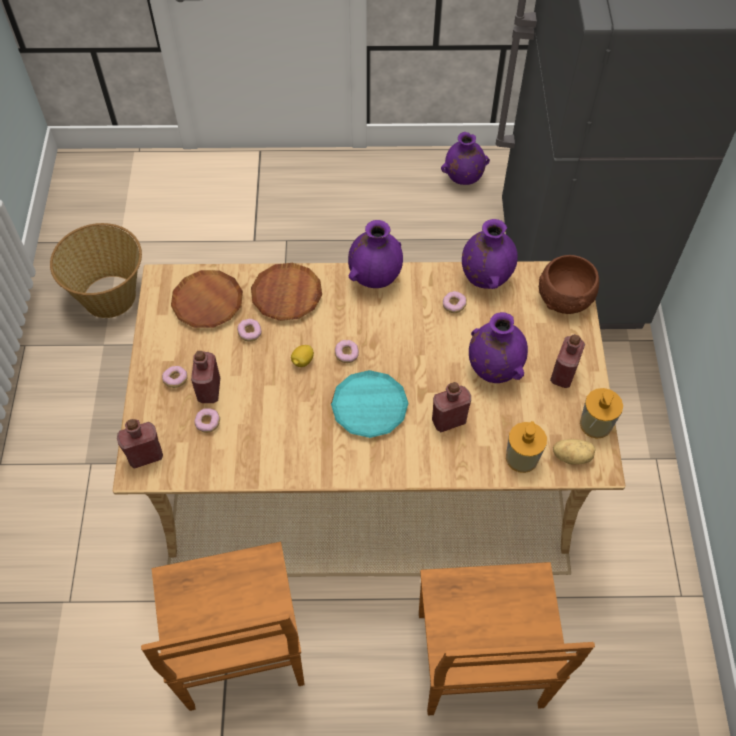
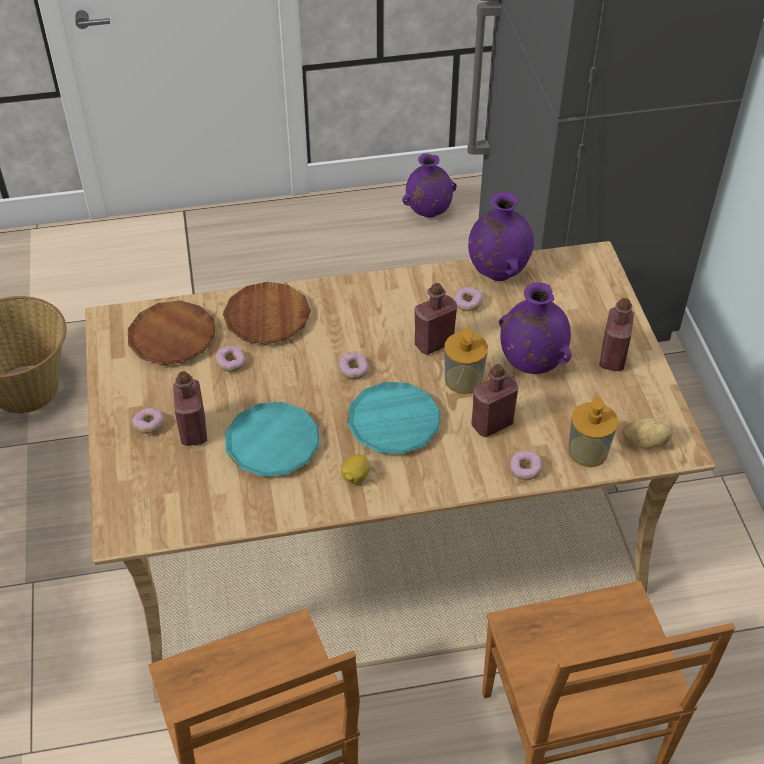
camera: 10 degrees left, 10 degrees down
(145, 456) = (127, 514): red bottle -> red bottle (434, 343)
(208, 423) = (199, 467): donut -> donut (525, 470)
(269, 411) = (272, 443): none -> turquoise plate
(302, 361) = (302, 385): lemon -> lemon (355, 477)
(375, 278) = (369, 288): purple vase -> none
(565, 298) = (594, 281): brown bowl -> none
(595, 424) = (663, 404): soap dispenser -> soap dispenser (463, 379)

